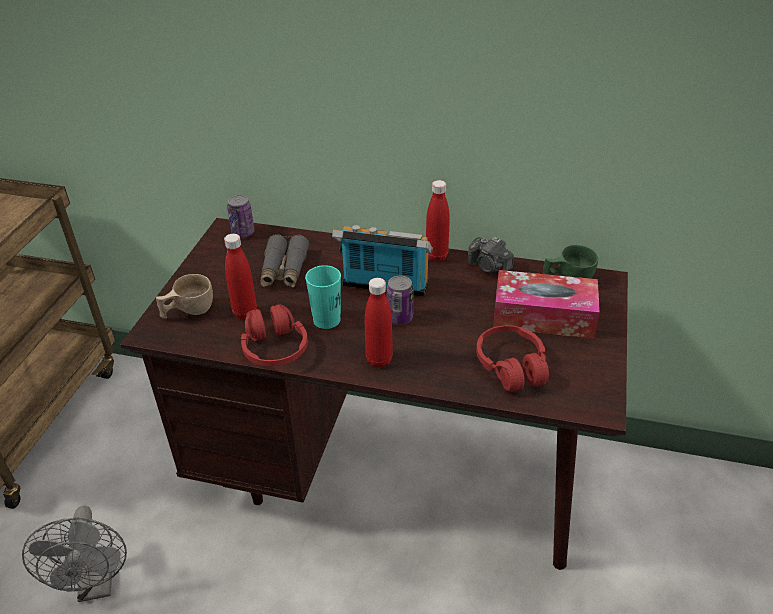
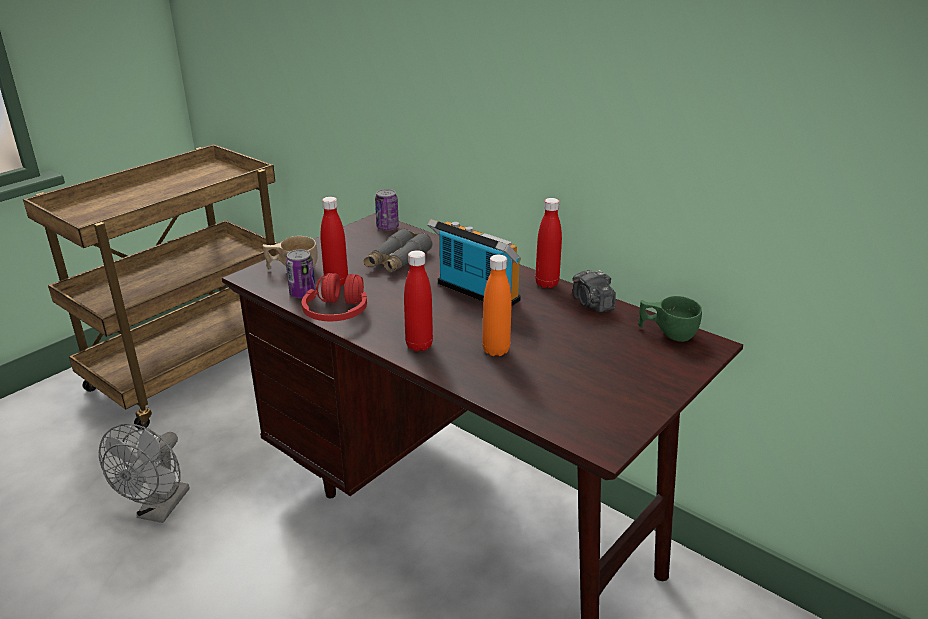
camera: 25 degrees right, 10 degrees down
(326, 320) = (400, 304): turquoise cup -> none
(400, 317) = (468, 320): can -> can (302, 294)
(448, 342) = (496, 350): none -> orange bottle
(511, 366) = (541, 386): red headphones -> none
(543, 316) = (612, 355): tissue box -> none

